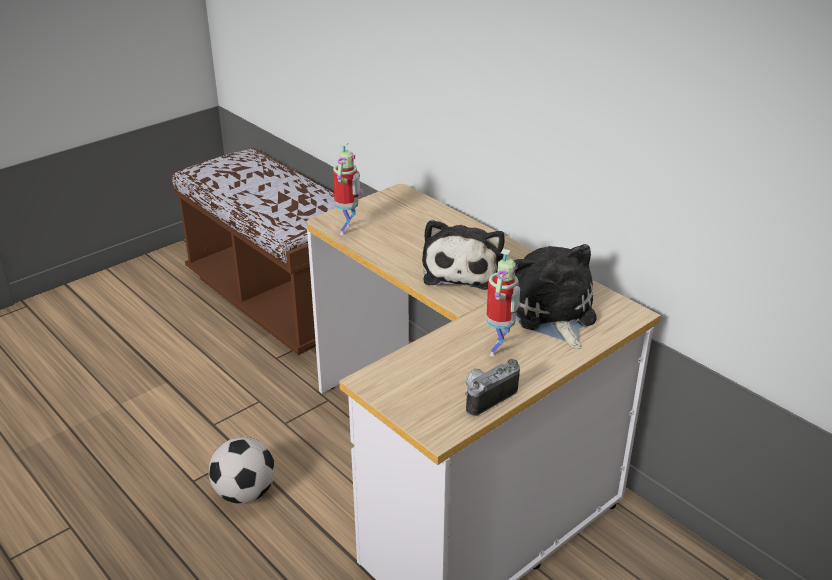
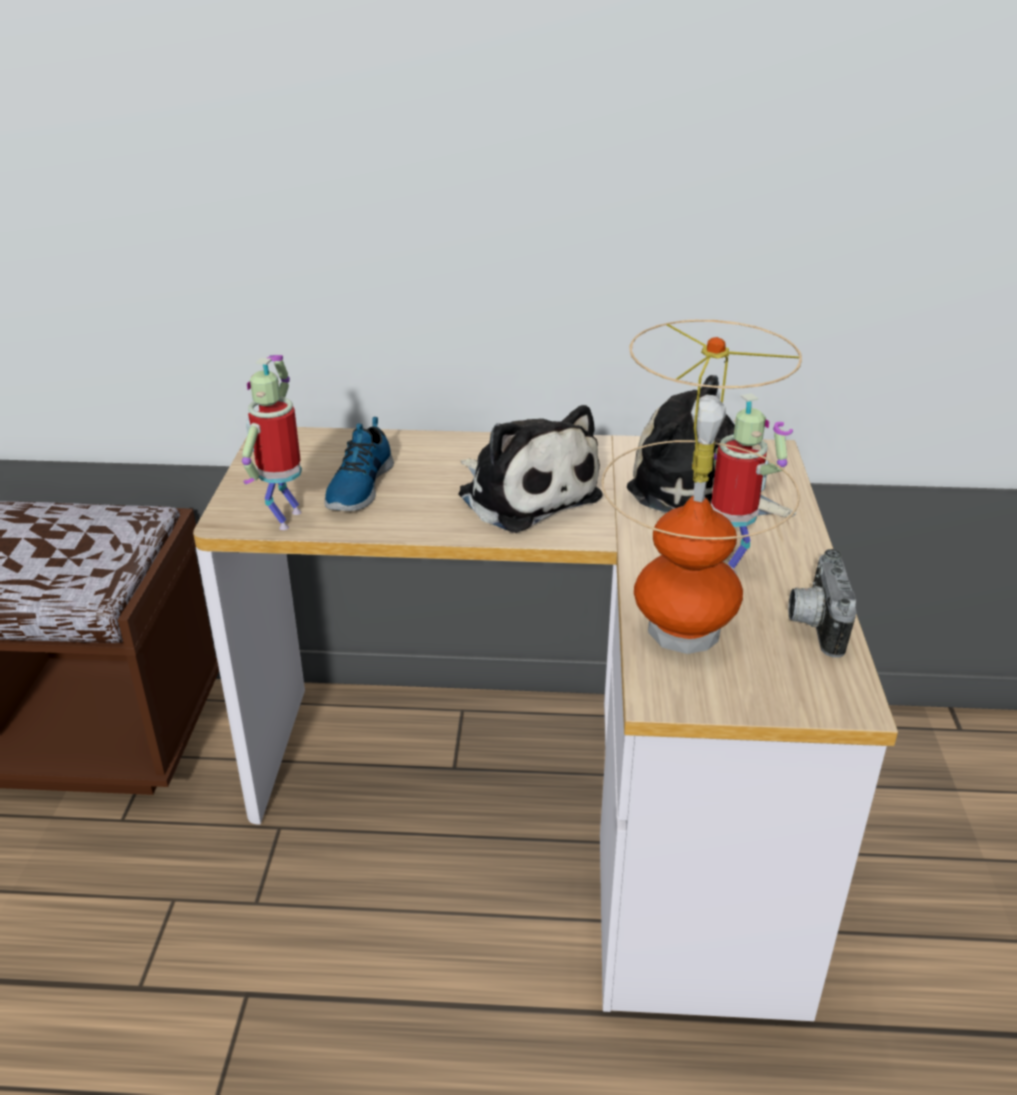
camera: 45 degrees left, 0 degrees up
(245, 493) = (325, 1048): football -> none
(348, 230) = (285, 518): toy robot -> toy robot turned 135 degrees counterclockwise
(398, 231) = (358, 487): none -> shoe
(423, 364) = (683, 630): none -> table lamp

